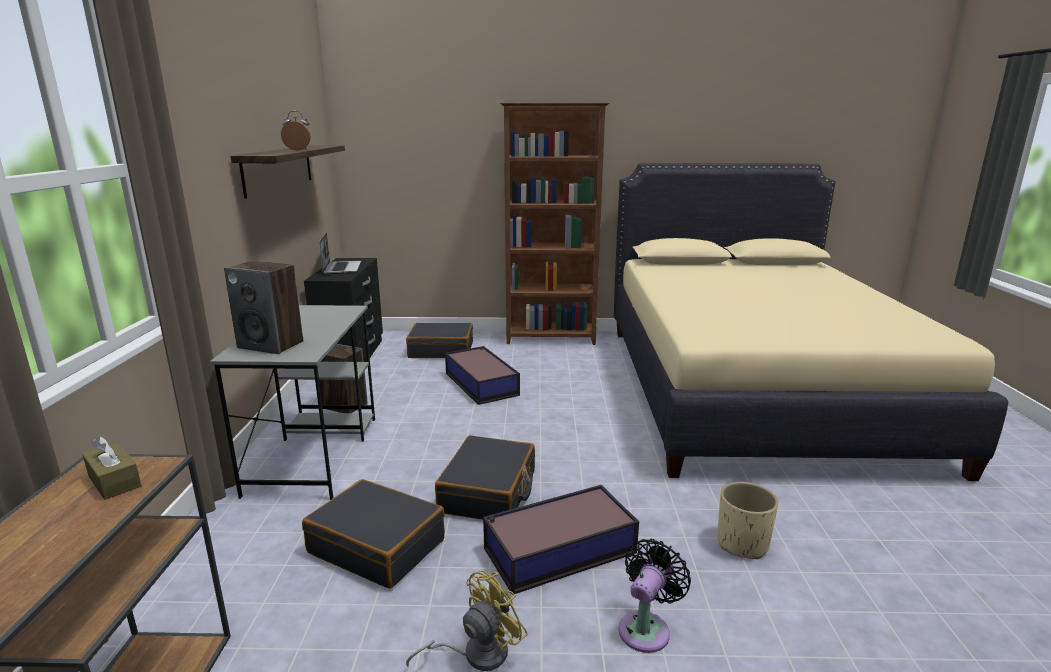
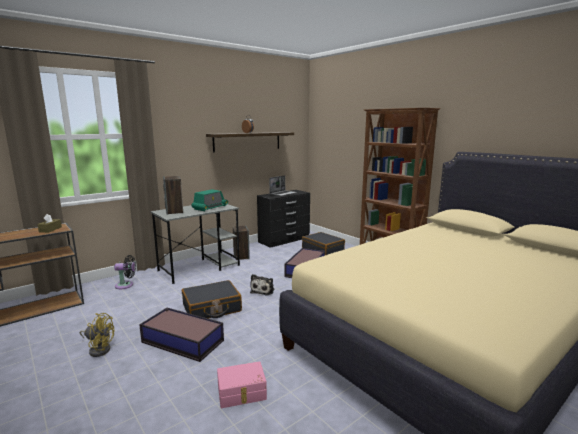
camera: 50 degrees right, 5 degrees down
(317, 319) = (210, 207): none -> radio
(377, 546) = (151, 304): black suitcase -> none
(495, 434) = (263, 290): none -> plush toy
(646, 628) = (141, 384): black fan -> black fan (126, 285)
(742, 543) = (242, 393): beige planter -> pink storage box

